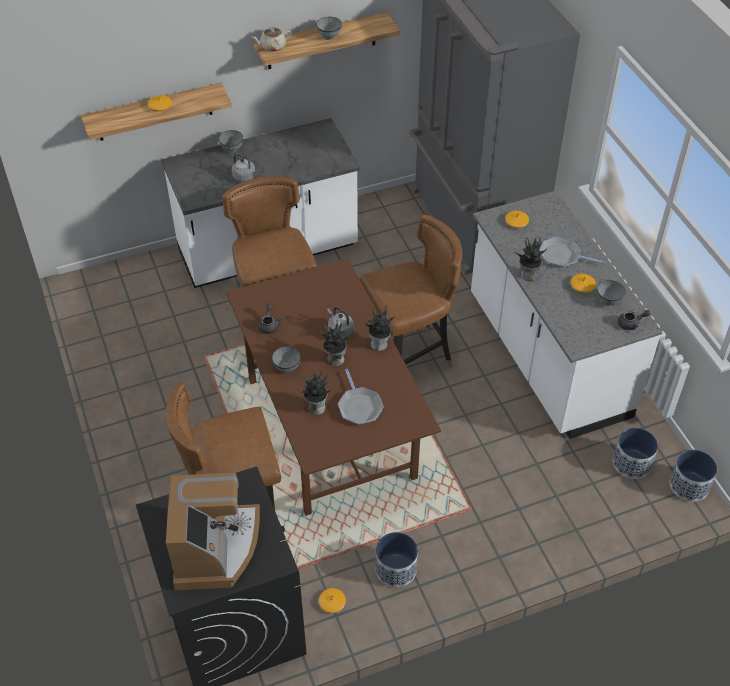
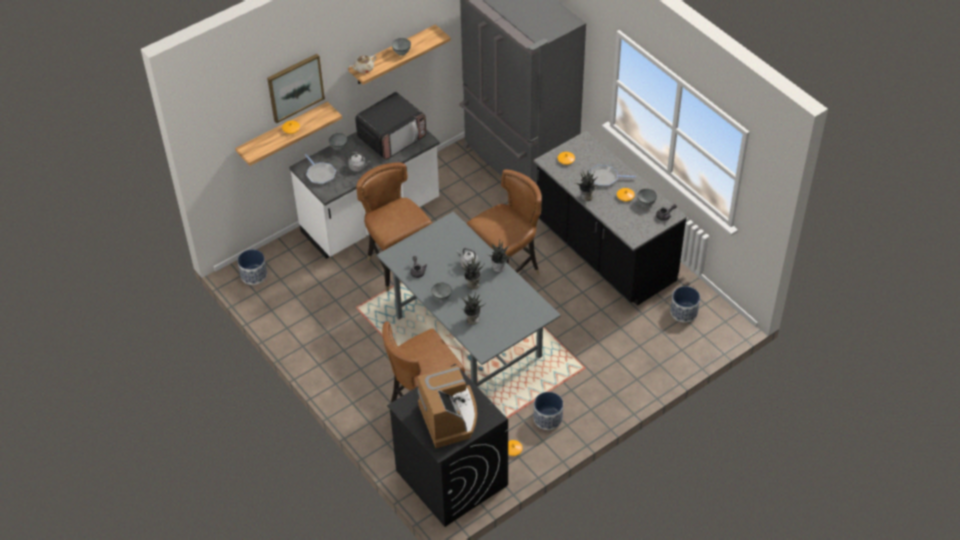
camera: 15 degrees left, 0 degrees up
(172, 50) = (295, 87): none -> picture
(302, 150) = (392, 137): none -> microwave
(329, 428) = (467, 337): brown dining table -> grey dining table
(359, 406) = (501, 312): frying pan -> frying pan (320, 174)
(546, 357) = (604, 252): white counter -> black counter
(689, 486) = (726, 318): planter -> planter (254, 275)

